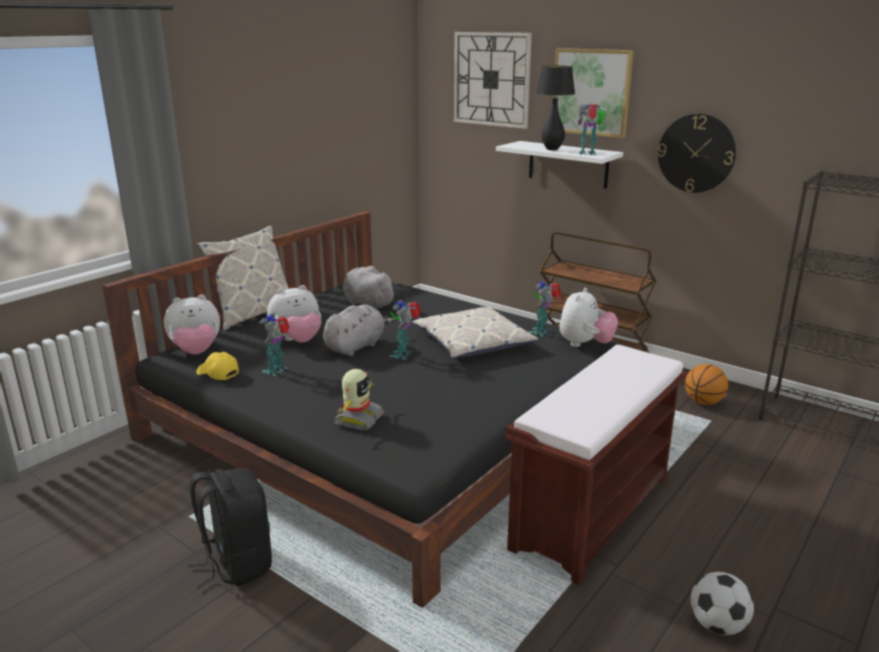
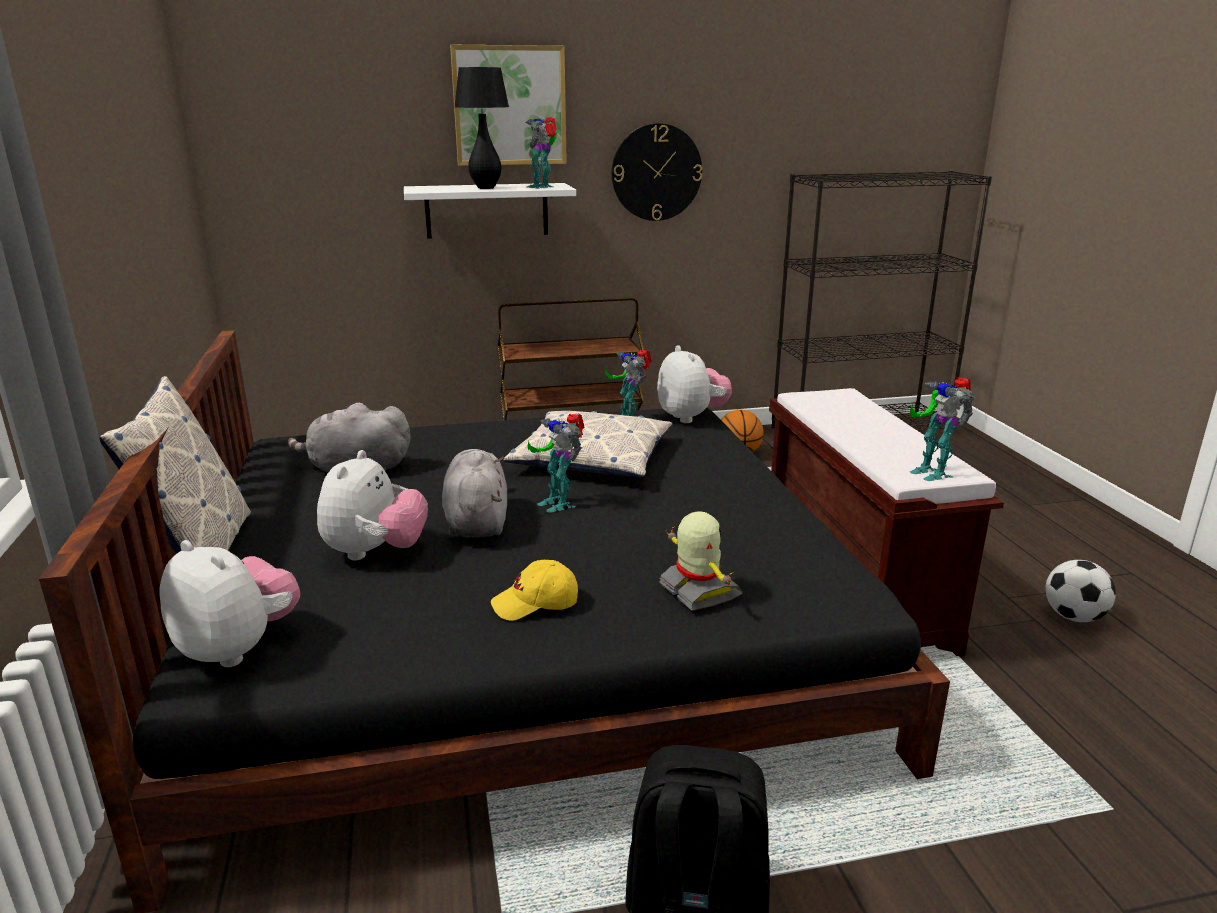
camera: 50 degrees left, 0 degrees up
(196, 352) = (239, 648): plush toy -> plush toy turned 75 degrees counterclockwise
(217, 373) = (366, 654): yellow cap -> yellow cap (536, 604)
(277, 370) = (447, 600): toy robot -> toy robot (932, 472)
(491, 79) = (339, 96): wall clock -> none

